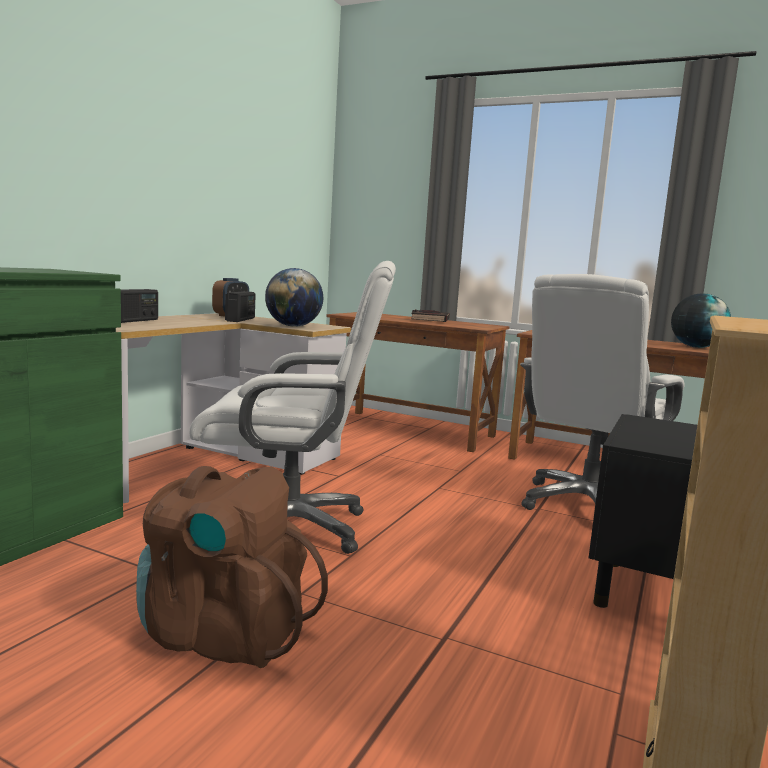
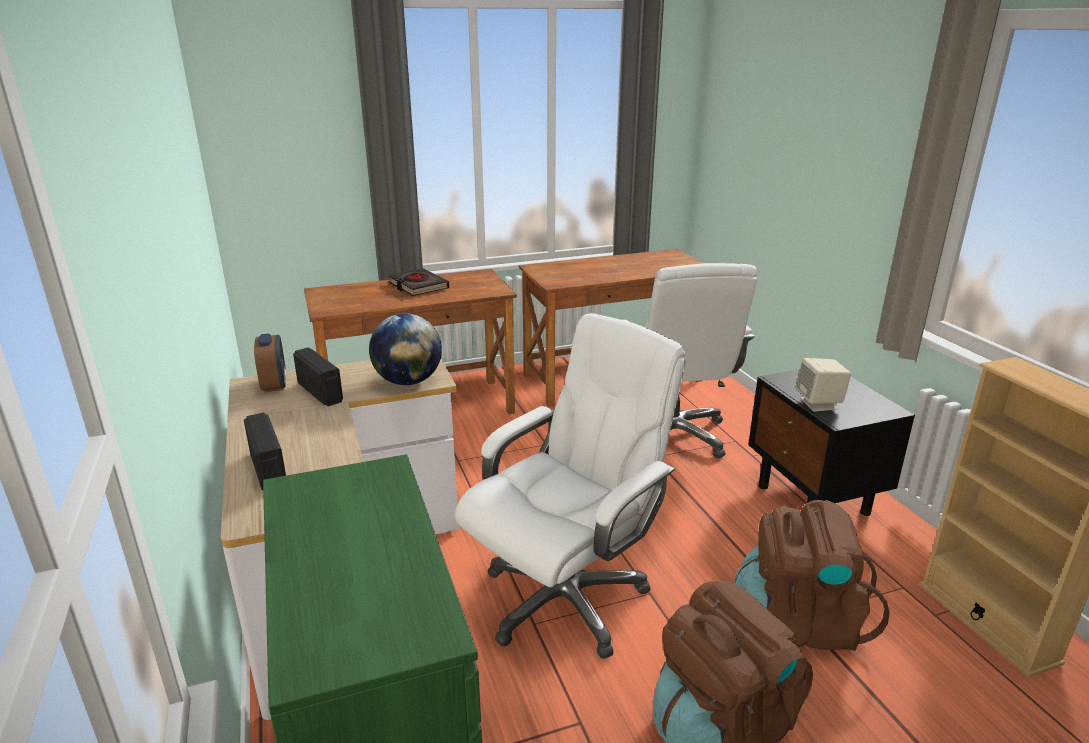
camera: 45 degrees left, 15 degrees up
(433, 637) = (798, 622): none -> brown backpack
(640, 434) = (819, 404): none -> beige speaker
(696, 347) = (672, 260): globe -> none

